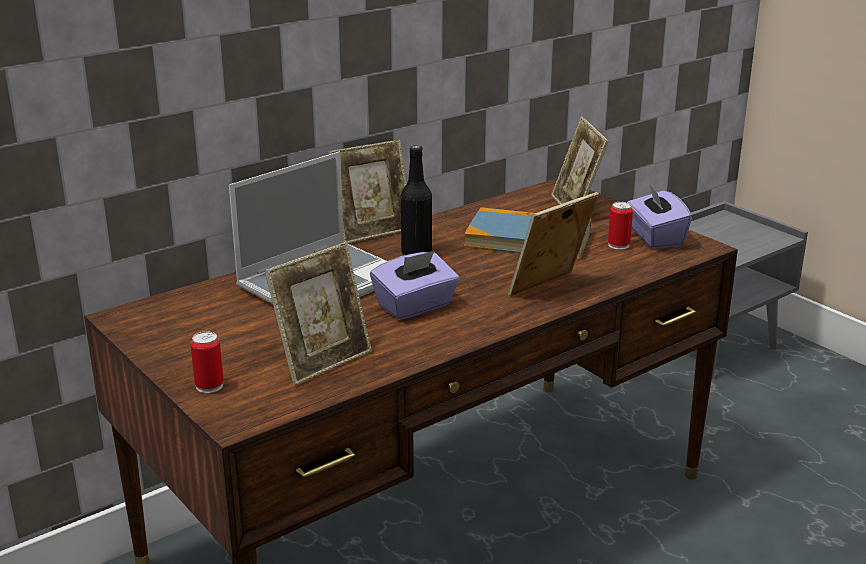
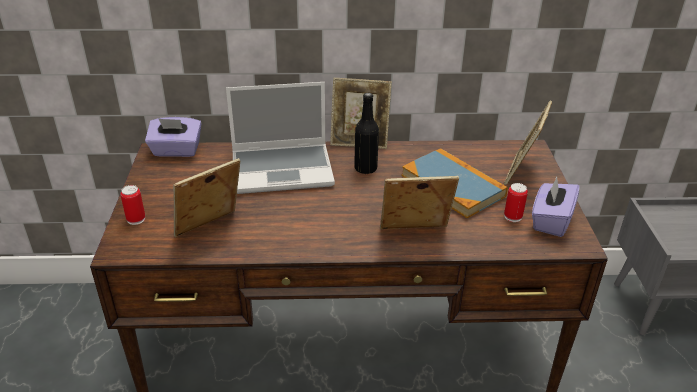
camera: 35 degrees right, 10 degrees up
(323, 361) = (210, 229): picture frame -> picture frame turned 150 degrees clockwise
(415, 306) = (312, 211): purple tissue box -> purple tissue box (176, 151)

